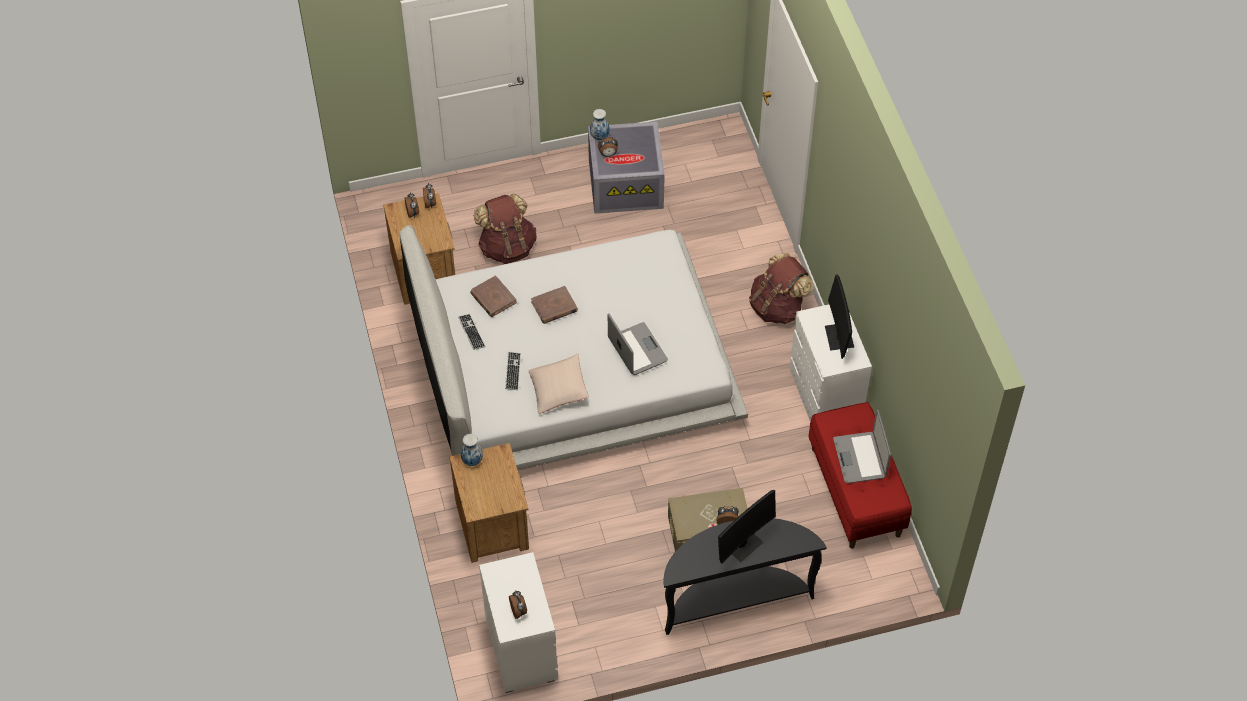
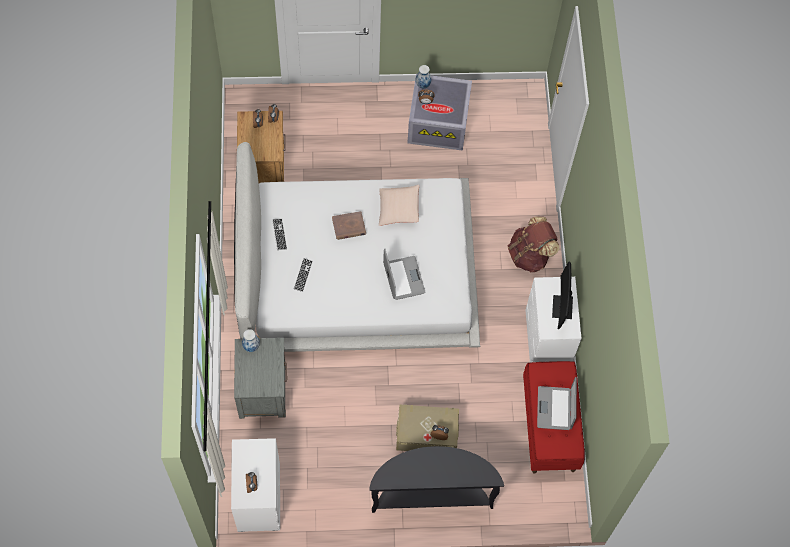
camera: 10 degrees right, 10 degrees up
(492, 523) = (263, 389): brown nightstand -> grey nightstand
(493, 298) = (303, 209): brown book -> none
(507, 247) = (332, 158): brown backpack -> none
(558, 389) = (334, 298): beige pillow -> beige pillow (398, 209)
(742, 544) = (439, 468): monitor -> none

